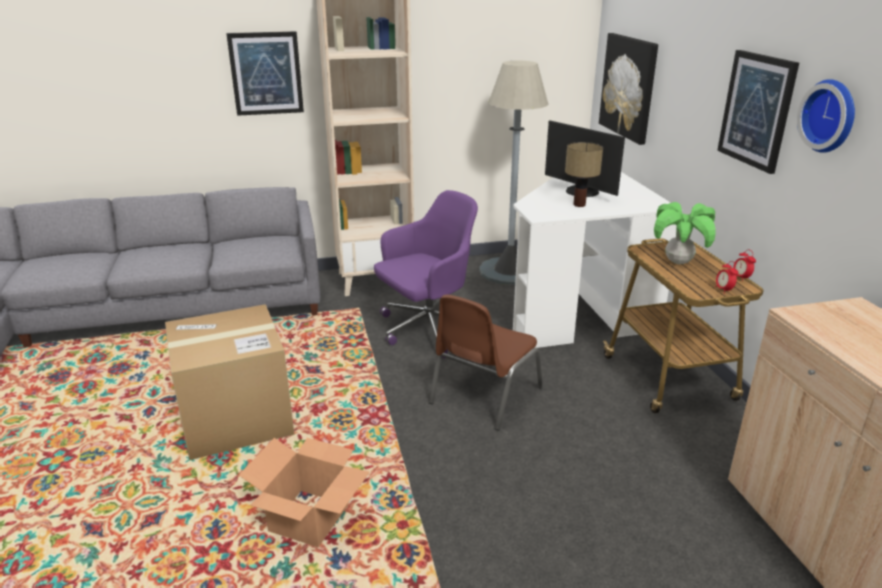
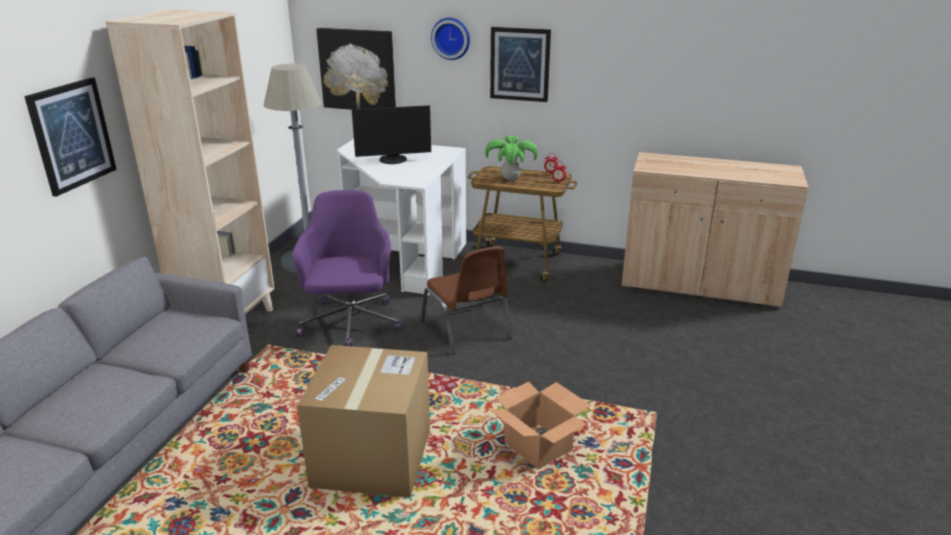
camera: 60 degrees left, 0 degrees up
(579, 204) = (415, 167): table lamp -> none
(831, 116) = (585, 57): wall clock -> wall clock (451, 38)

